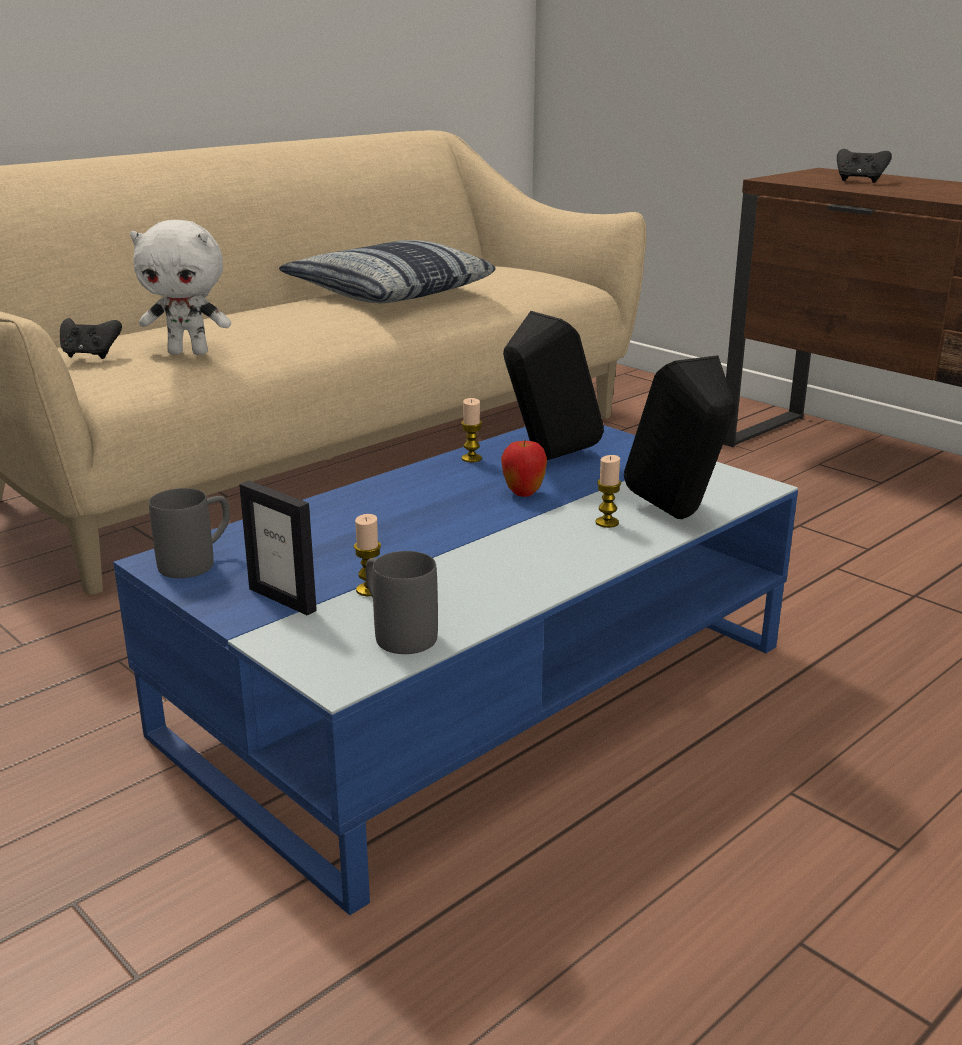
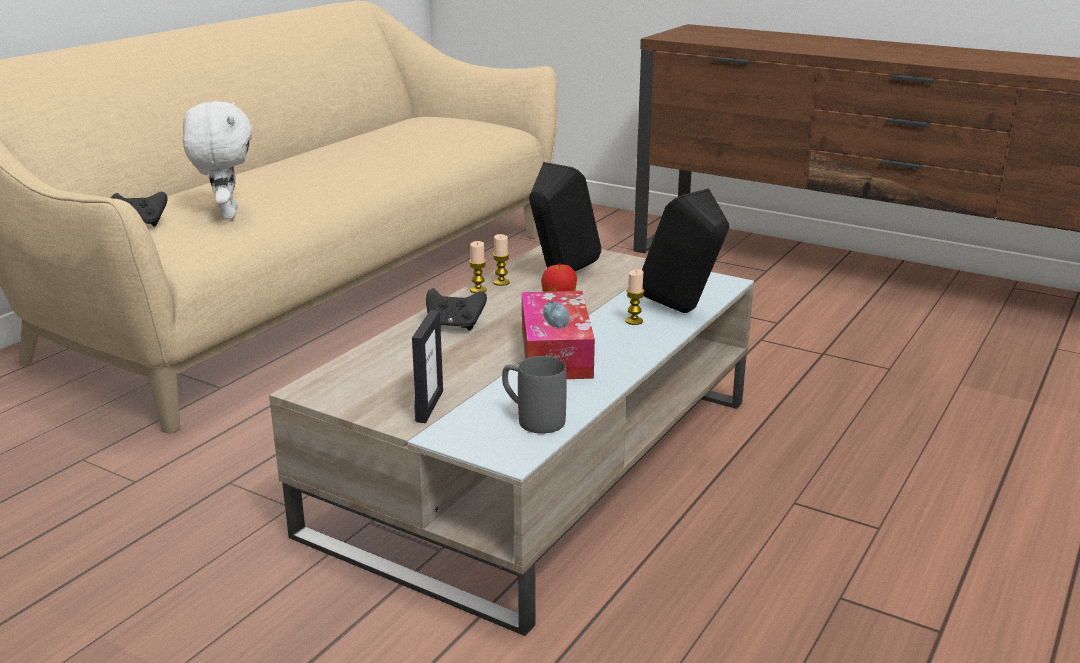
camera: 15 degrees left, 0 degrees up
(189, 352) = (226, 215): white plush toy -> white plush toy turned 90 degrees counterclockwise
(197, 562) = (340, 386): grey mug -> none
(283, 599) = (429, 406): picture frame -> picture frame turned 105 degrees counterclockwise
(369, 590) = (490, 391): candle -> candle (478, 290)
(388, 292) = (358, 147): pillow -> none
(481, 689) = (540, 463): blue coffee table -> beige coffee table
(482, 550) = (556, 352): none -> tissue box
(859, 181) = (729, 36): black game controller -> black game controller (455, 326)

